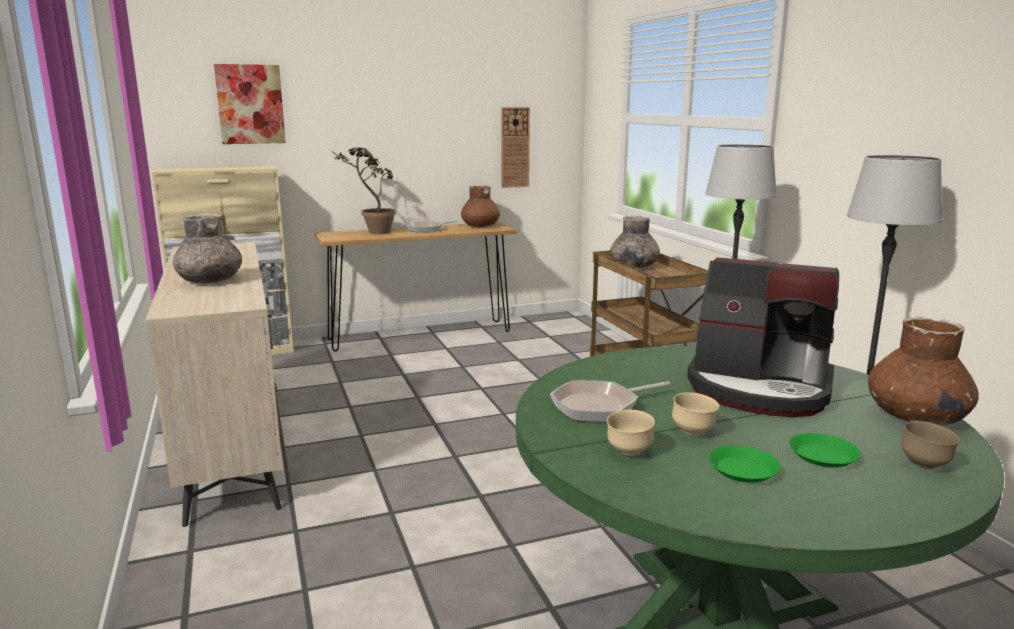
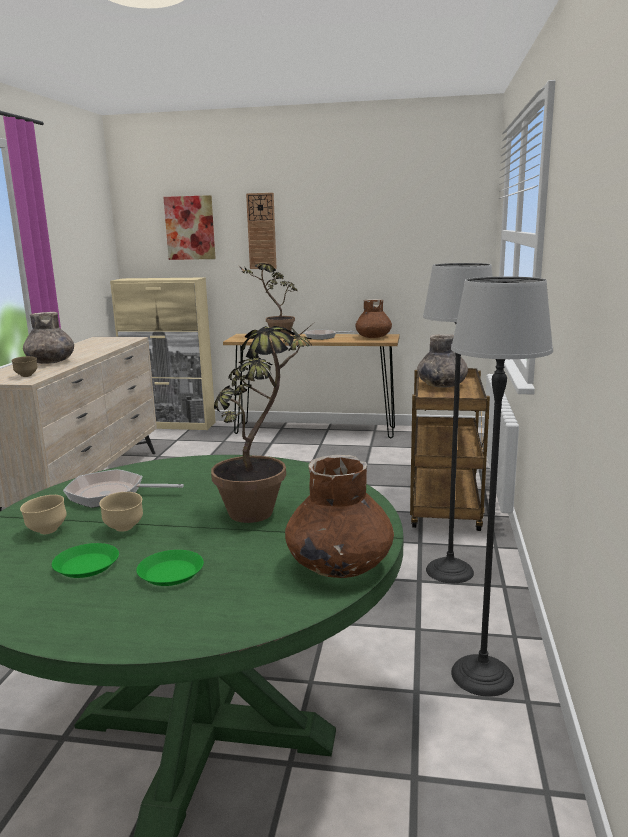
camera: 30 degrees right, 0 degrees up
(515, 147) = (418, 264): wall clock -> wall clock (261, 231)
(759, 389) = (263, 508): coffee machine -> potted plant
(925, 465) = (231, 606): brown bowl -> brown bowl (26, 376)

